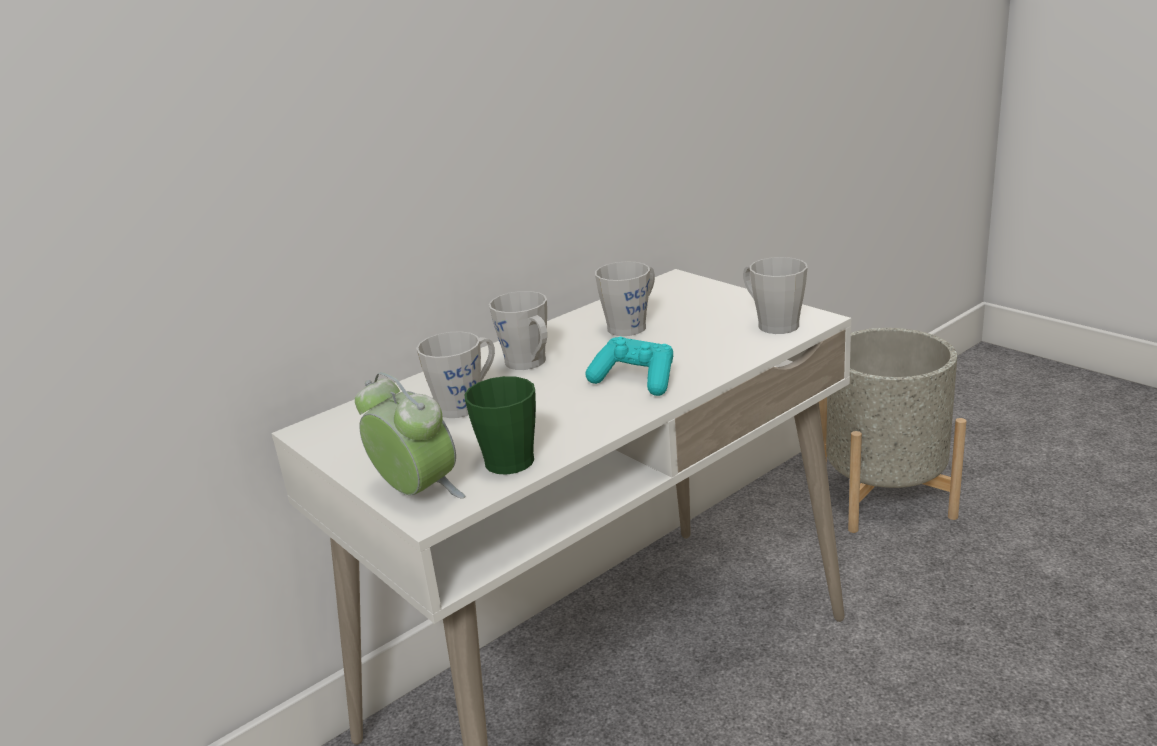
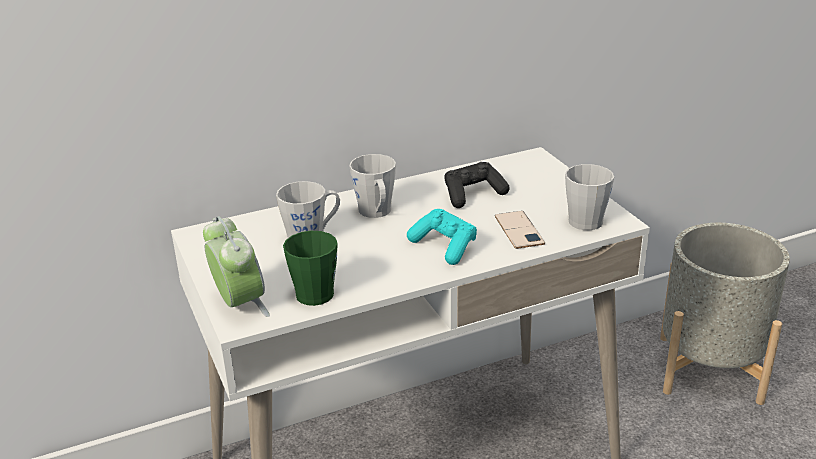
camera: 15 degrees right, 5 degrees up
(632, 325) = (473, 195): grey mug -> black game controller
(710, 348) = (519, 230): none -> phone

